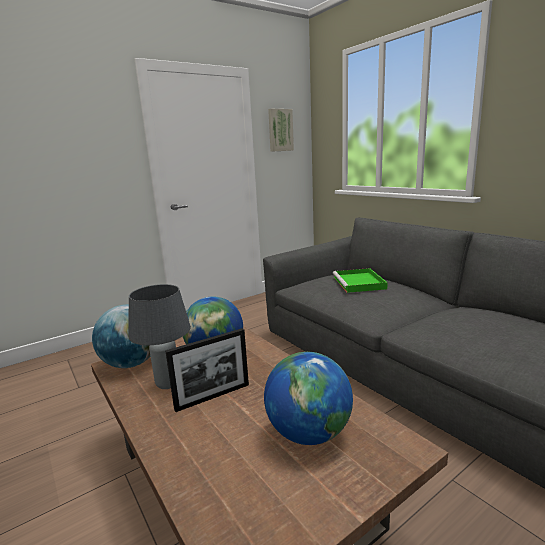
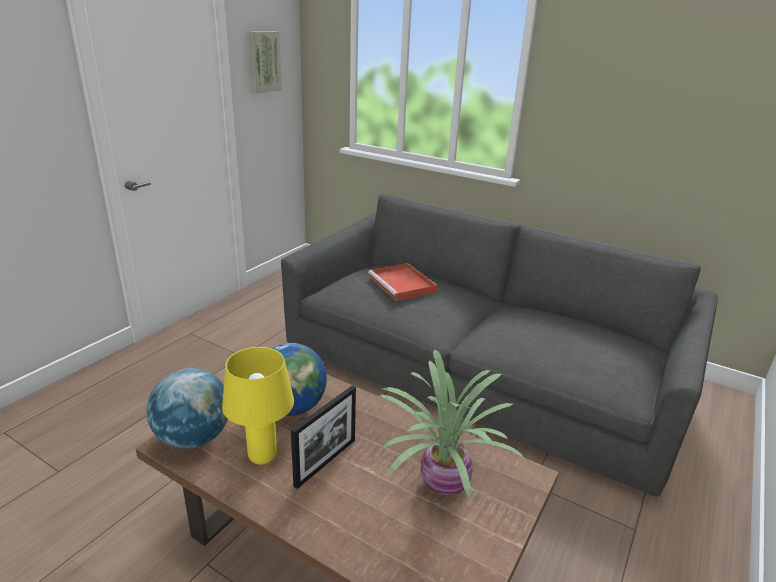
camera: 25 degrees left, 10 degrees up
(168, 383) = (262, 456): grey table lamp -> yellow table lamp
(308, 433) = (442, 481): globe -> potted plant
(359, 283) = (403, 284): green tray -> red tray

